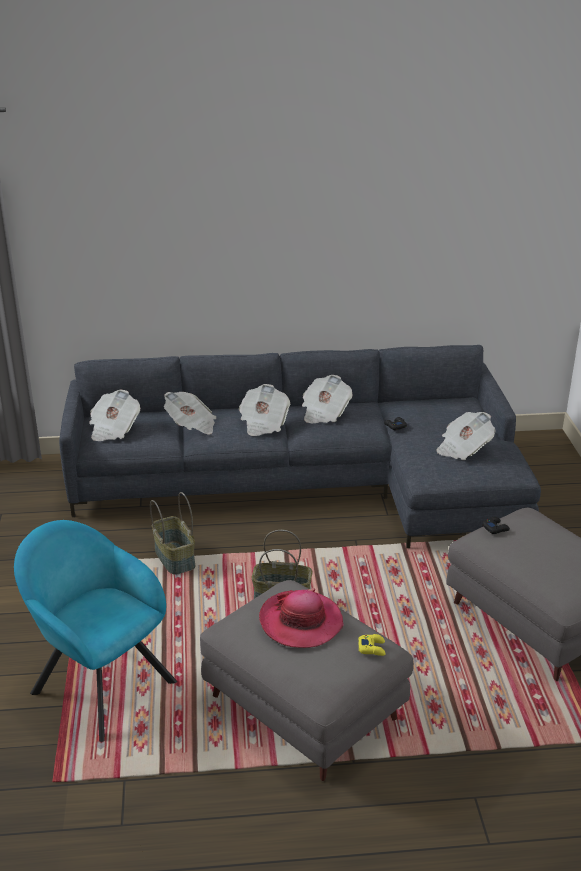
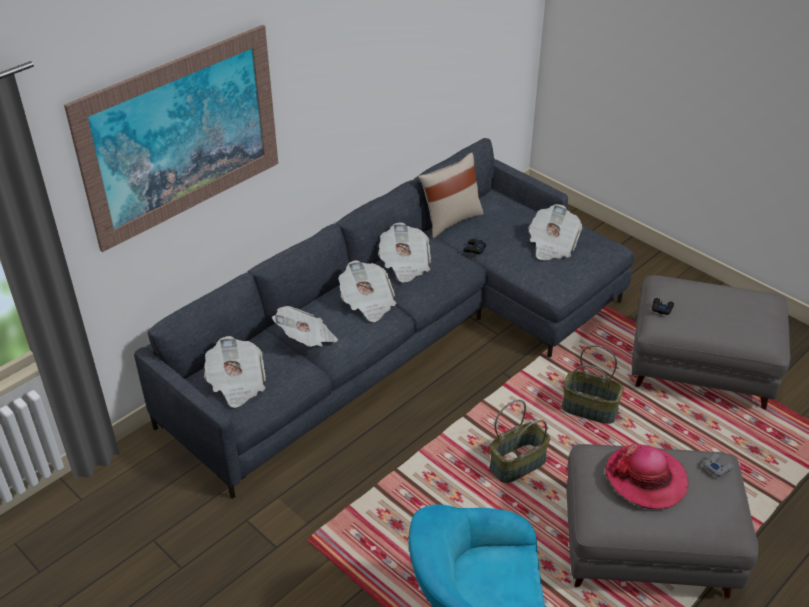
camera: 40 degrees left, 10 degrees up
(140, 218) = (181, 136): none -> picture
(175, 558) = (384, 480): basket -> basket (590, 408)
(372, 648) = (717, 467): yellow game controller -> grey game controller
(405, 402) = (450, 220): none -> beige pillow

